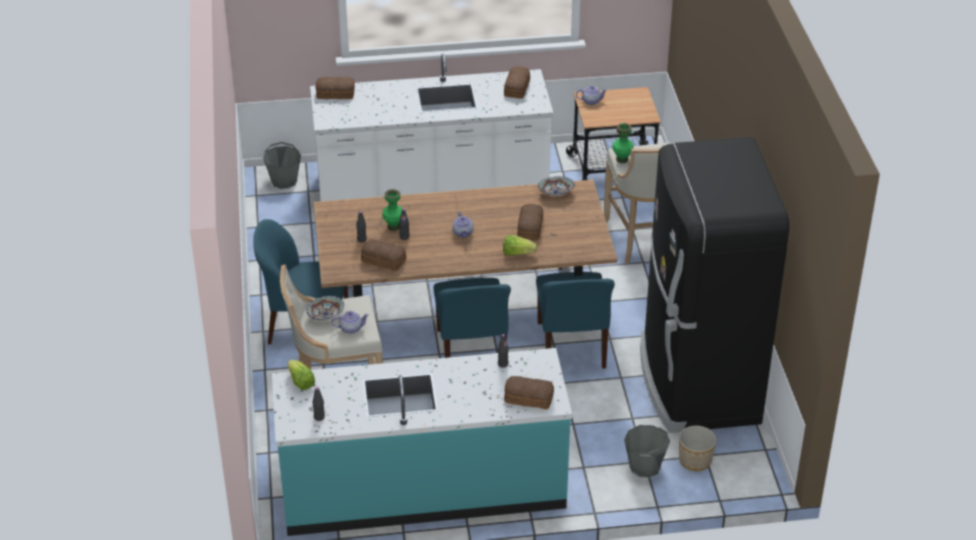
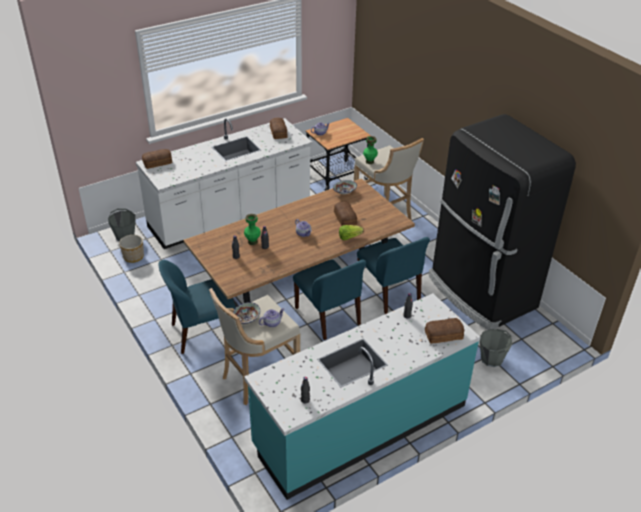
camera: 25 degrees left, 0 degrees up
(300, 382) = (271, 376): lettuce -> none
(383, 260) = (261, 267): bread -> none
(695, 460) = (518, 344): planter -> planter (133, 256)

